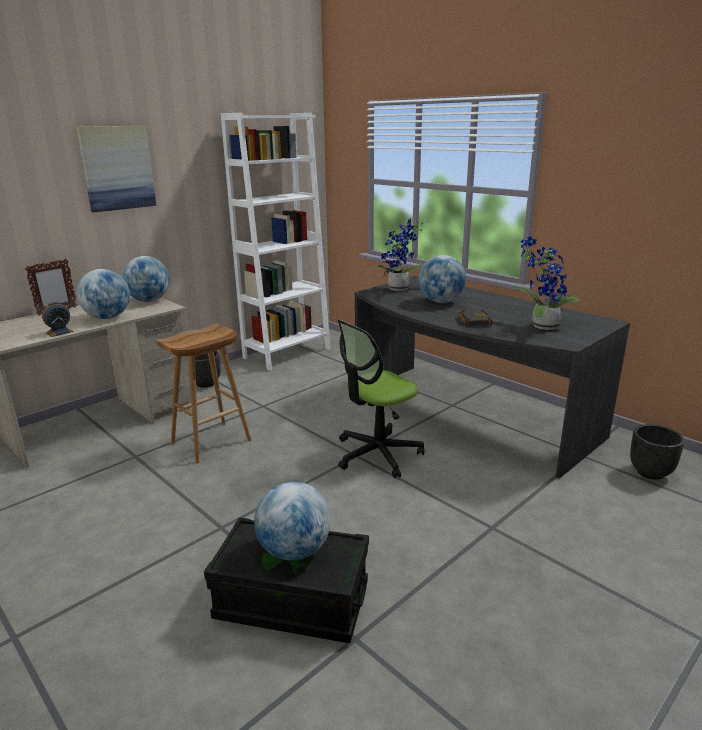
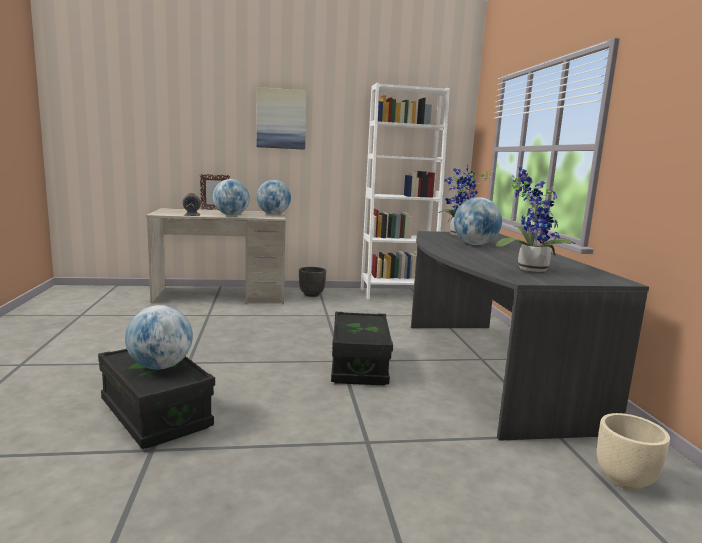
camera: 35 degrees right, 10 degrees down
(210, 442) = (260, 322): brown stool -> none
(377, 454) = (359, 365): office chair -> black storage box
(473, 321) = (469, 255): black book -> none
(651, 473) = (625, 480): black planter -> beige planter

